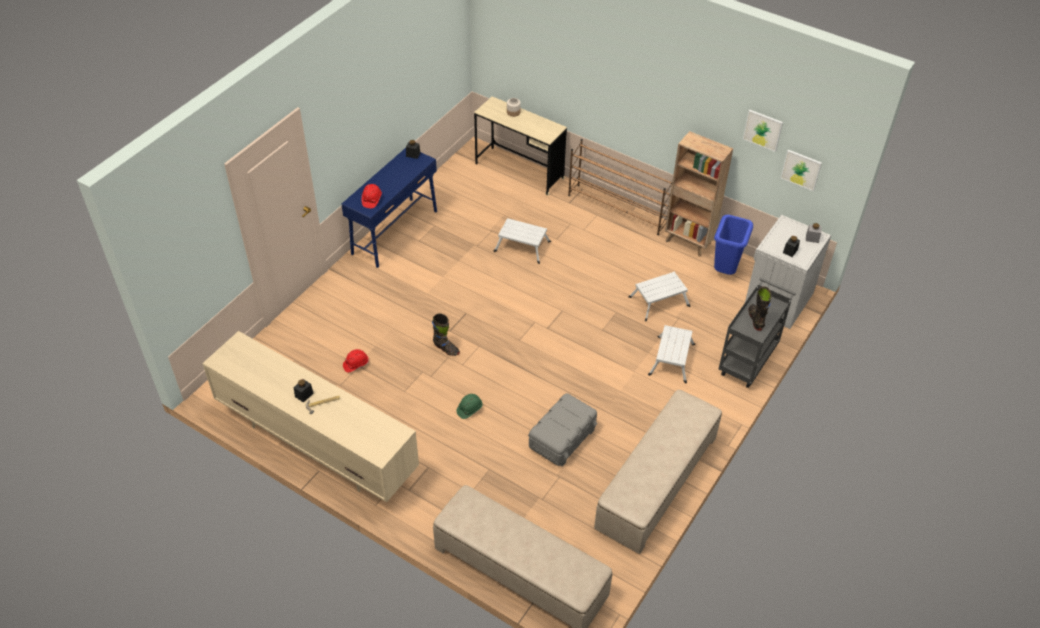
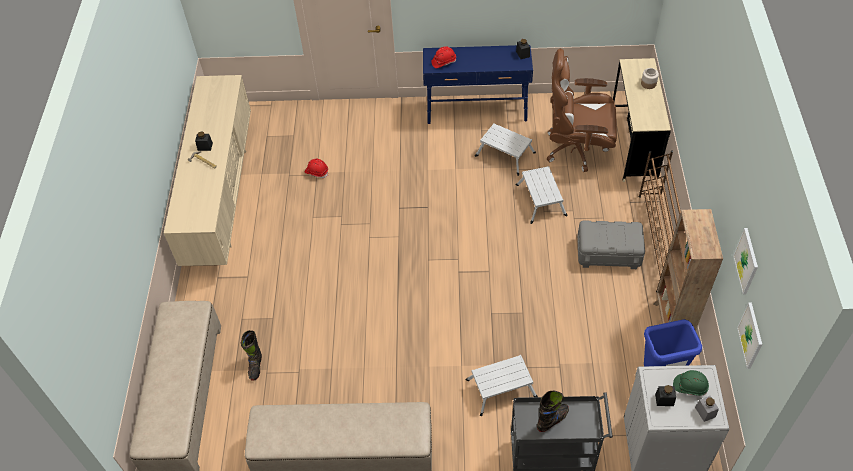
camera: 60 degrees right, 5 degrees up
(446, 349) = (377, 217): black boot -> black boot (255, 366)
(469, 409) = (325, 269): green hard hat -> green hard hat (690, 386)
(494, 199) = (579, 148): none -> brown office chair
(562, 438) = (342, 351): grey storage box -> grey storage box (608, 252)
(659, 301) = (568, 339): white step ladder -> white step ladder (505, 154)

